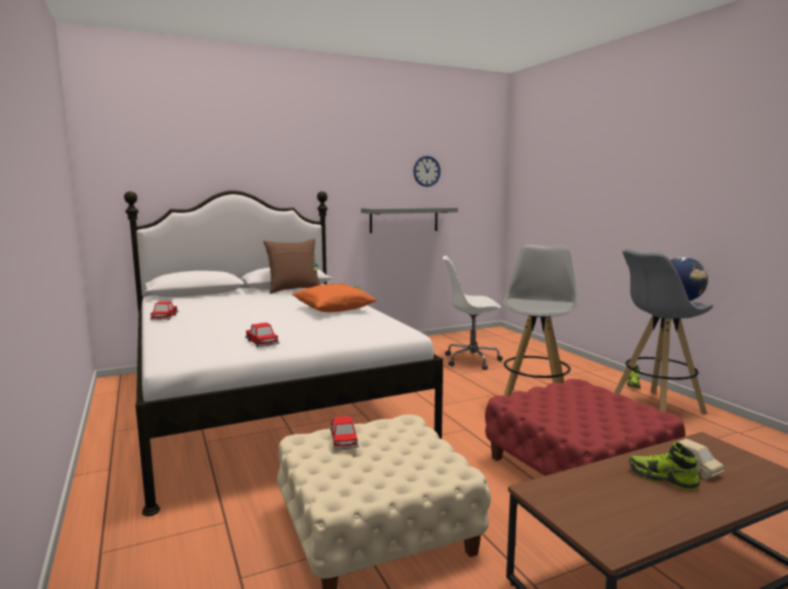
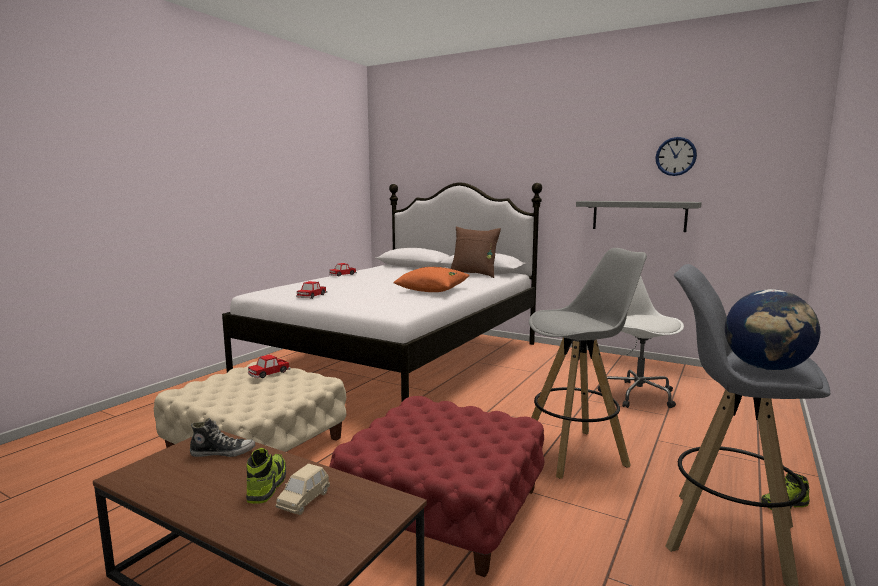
camera: 55 degrees right, 0 degrees up
(581, 488) = (223, 453): none -> shoe

